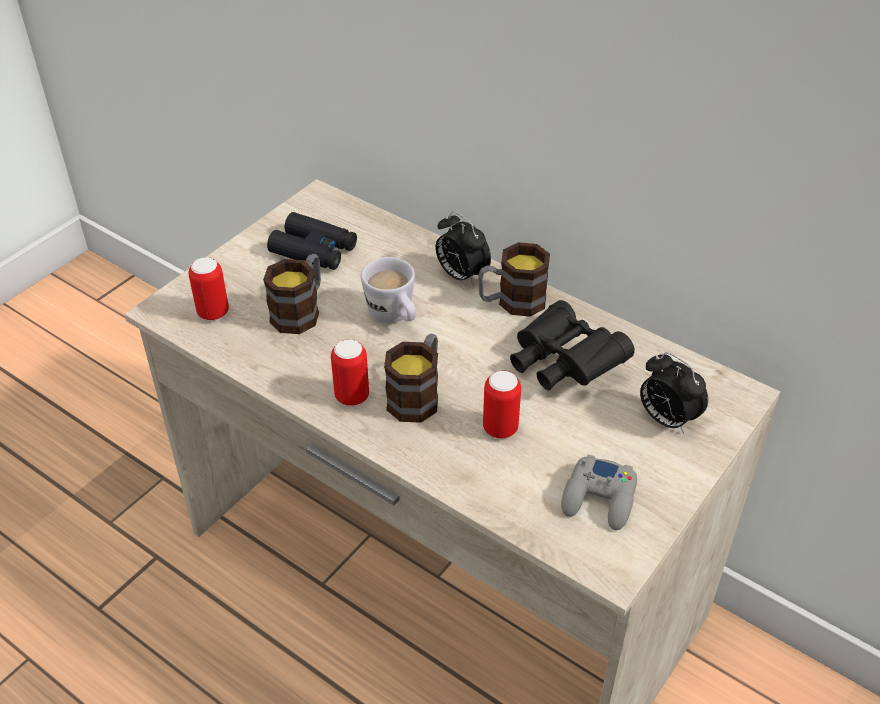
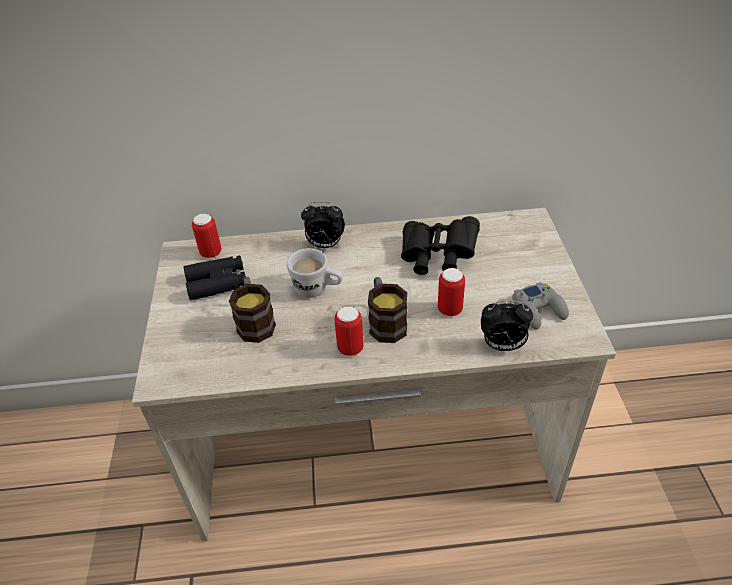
camera: 40 degrees left, 0 degrees up
(213, 313) = (198, 360): can -> can (211, 253)
(512, 302) = (370, 242): mug -> none
(666, 419) = (517, 252): alarm clock -> alarm clock (502, 346)

